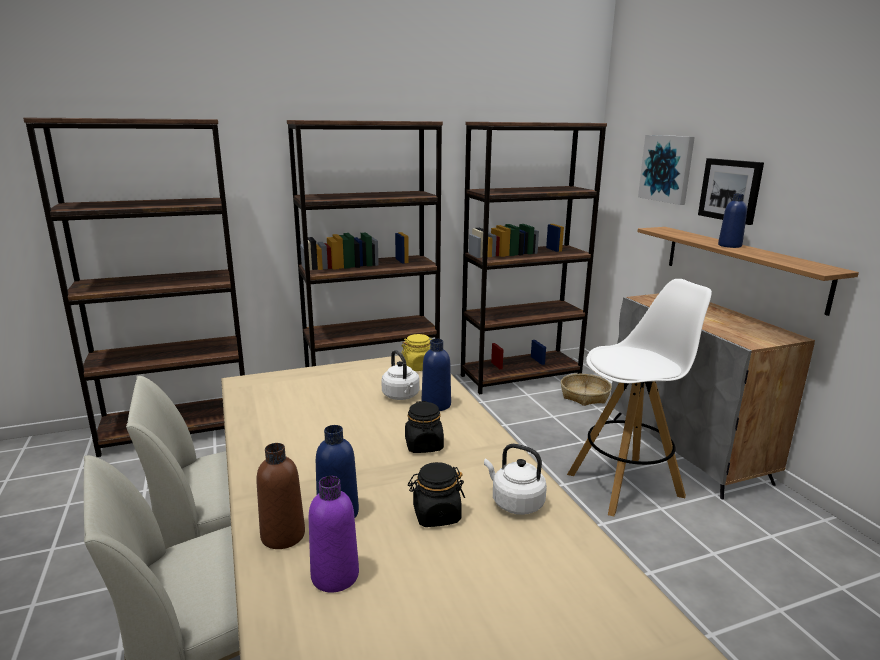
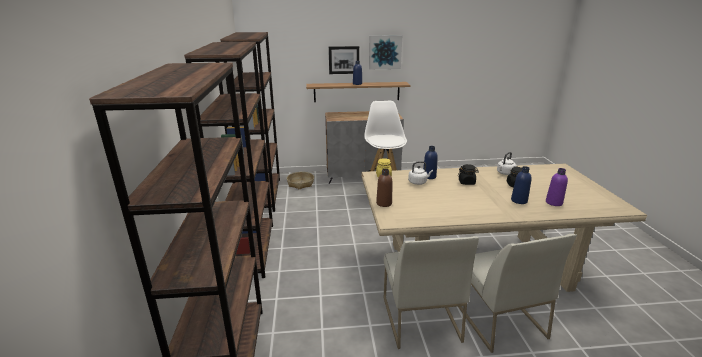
camera: 75 degrees left, 5 degrees up
(283, 535) = (536, 210): brown bottle -> brown bottle (384, 203)
(666, 168) = (300, 54): picture -> picture (385, 52)

